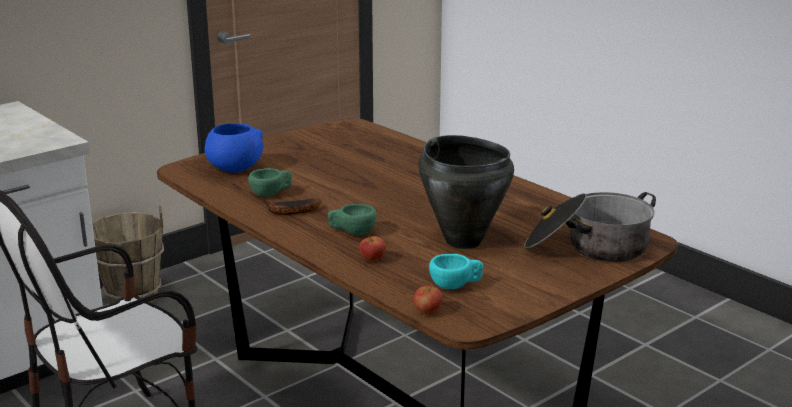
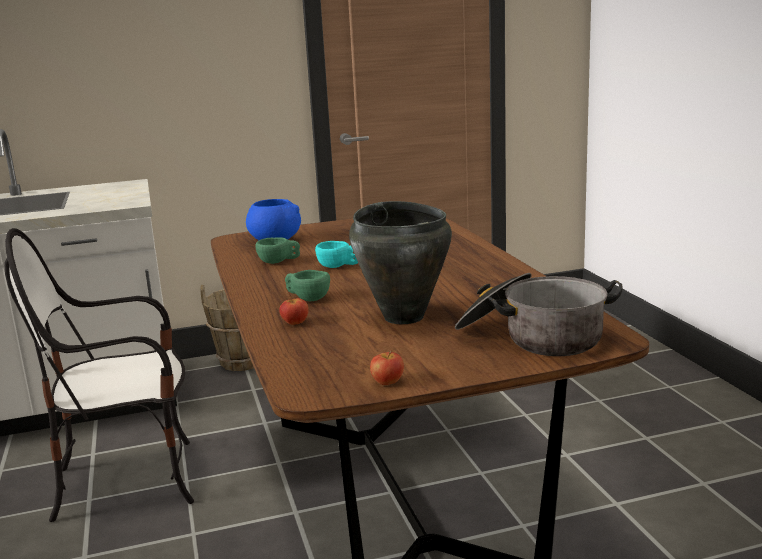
camera: 25 degrees right, 5 degrees down
(290, 212) = (275, 277): banana -> none
(427, 311) = (285, 375): apple -> apple (387, 382)
(456, 285) = (345, 356): turquoise cup -> turquoise cup (338, 267)

